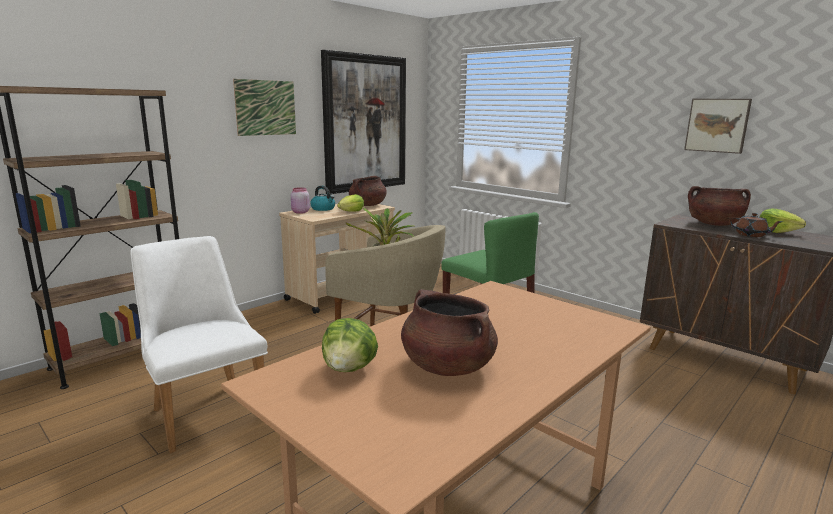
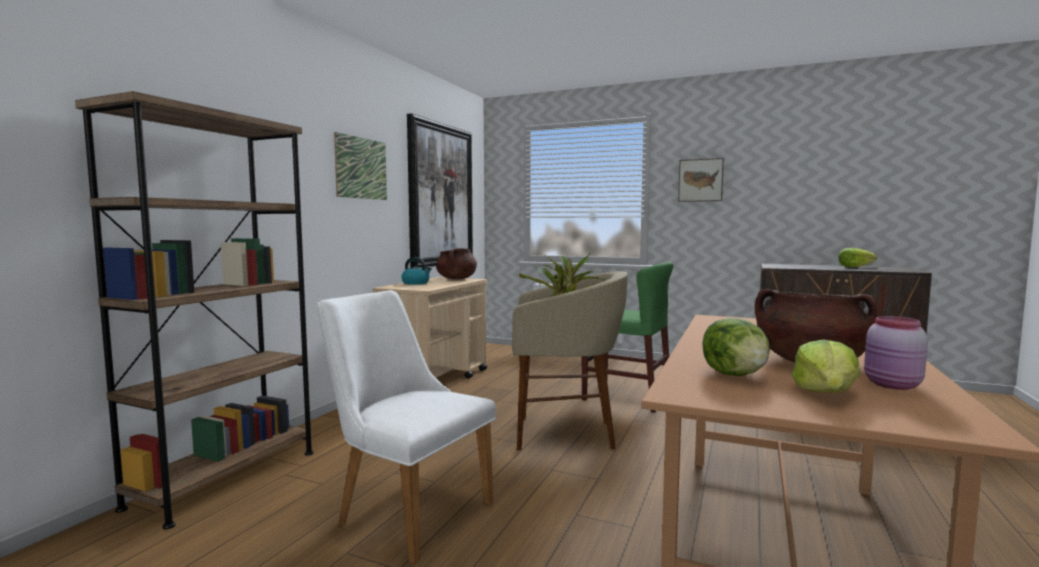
camera: 20 degrees left, 10 degrees down
(300, 212) = (396, 286): pink jar -> pink jar (892, 385)
(351, 212) = (452, 283): lettuce -> lettuce (826, 393)
(714, 224) = (802, 266): brown cooking pot -> none
(717, 125) = (785, 184): picture -> picture (700, 180)
(751, 235) = (845, 269): brown teapot -> none

